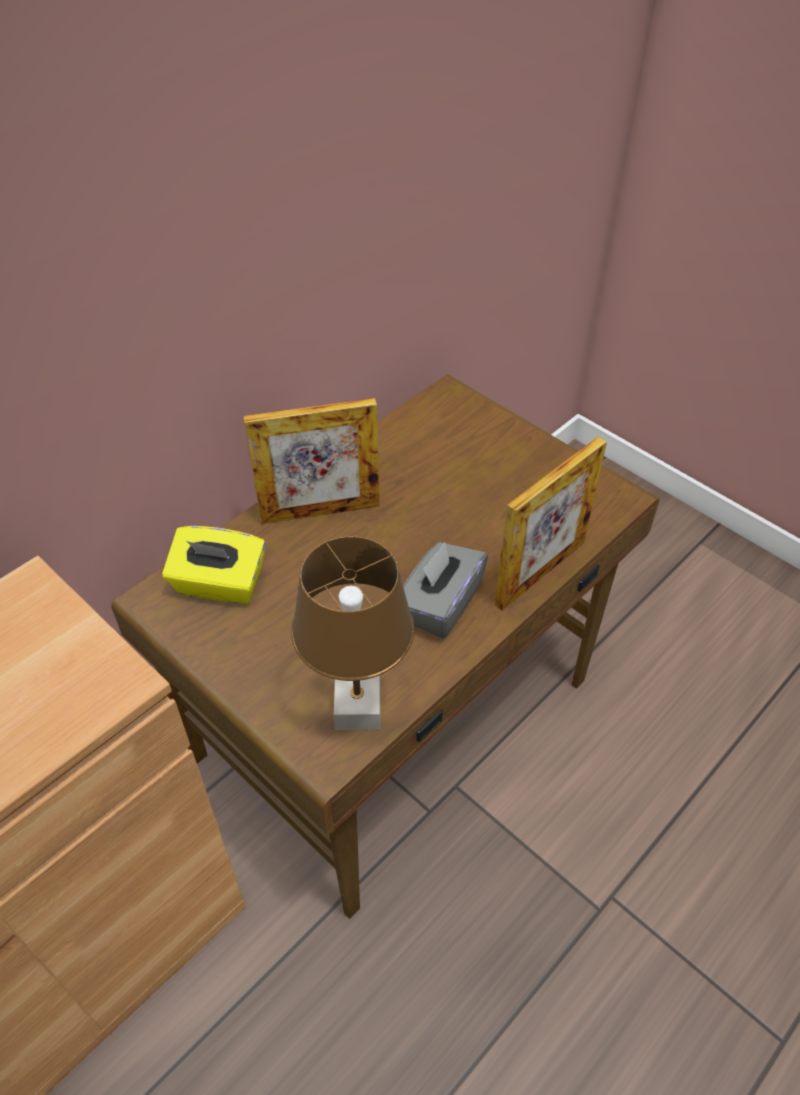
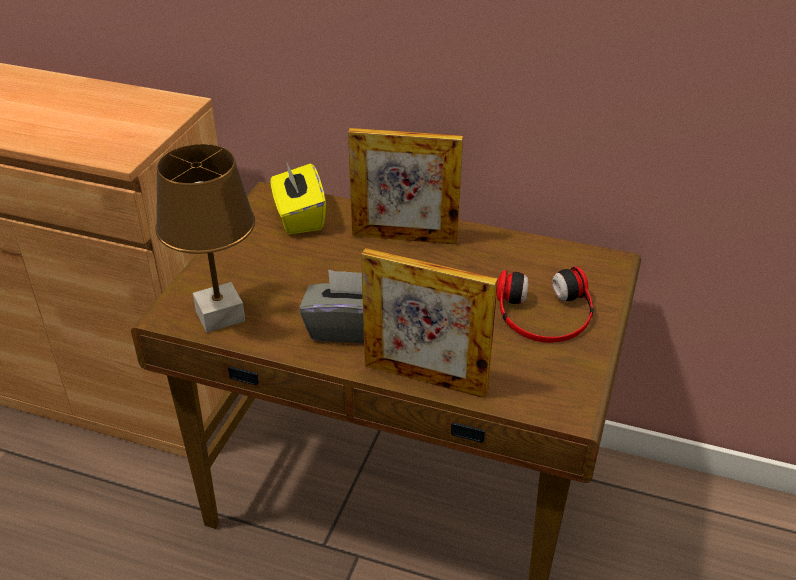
camera: 65 degrees right, 10 degrees down
(320, 512) = (404, 237): picture frame -> picture frame turned 45 degrees counterclockwise
(495, 462) = (544, 314): none -> headphones

